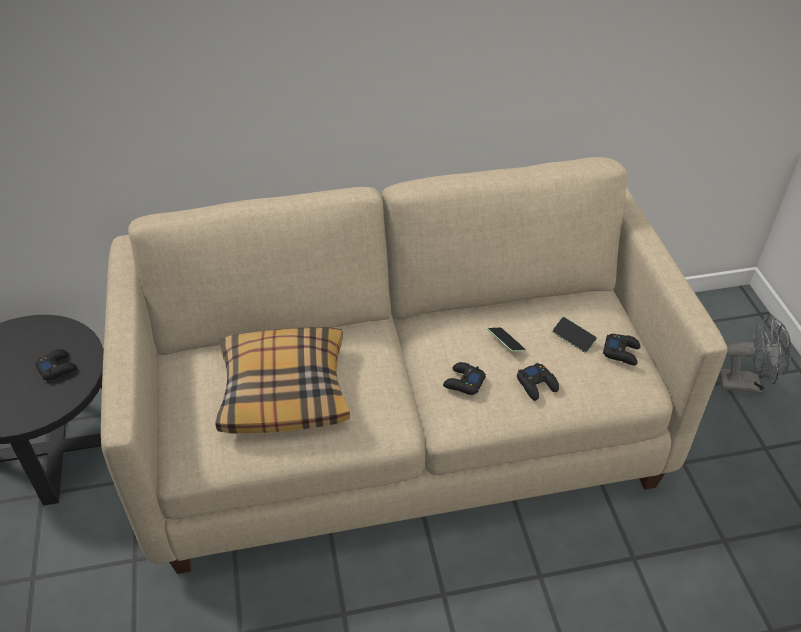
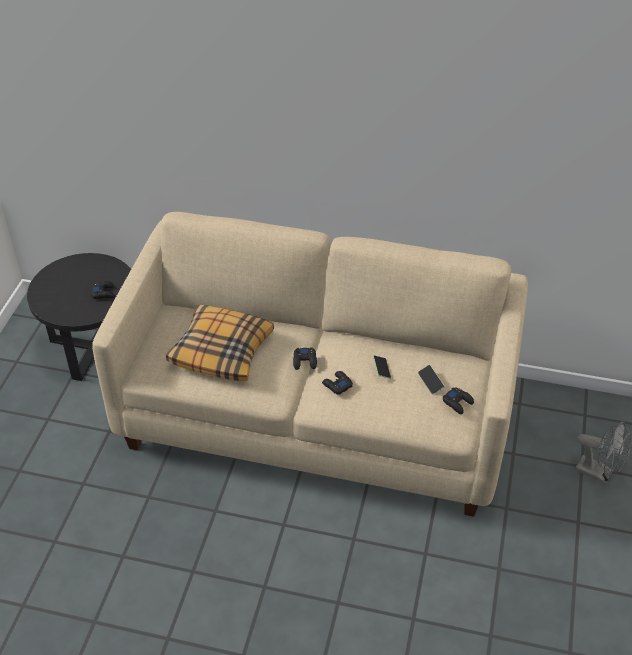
camera: 25 degrees right, 0 degrees up
(537, 385) = (384, 403): black game controller -> black game controller (305, 361)

